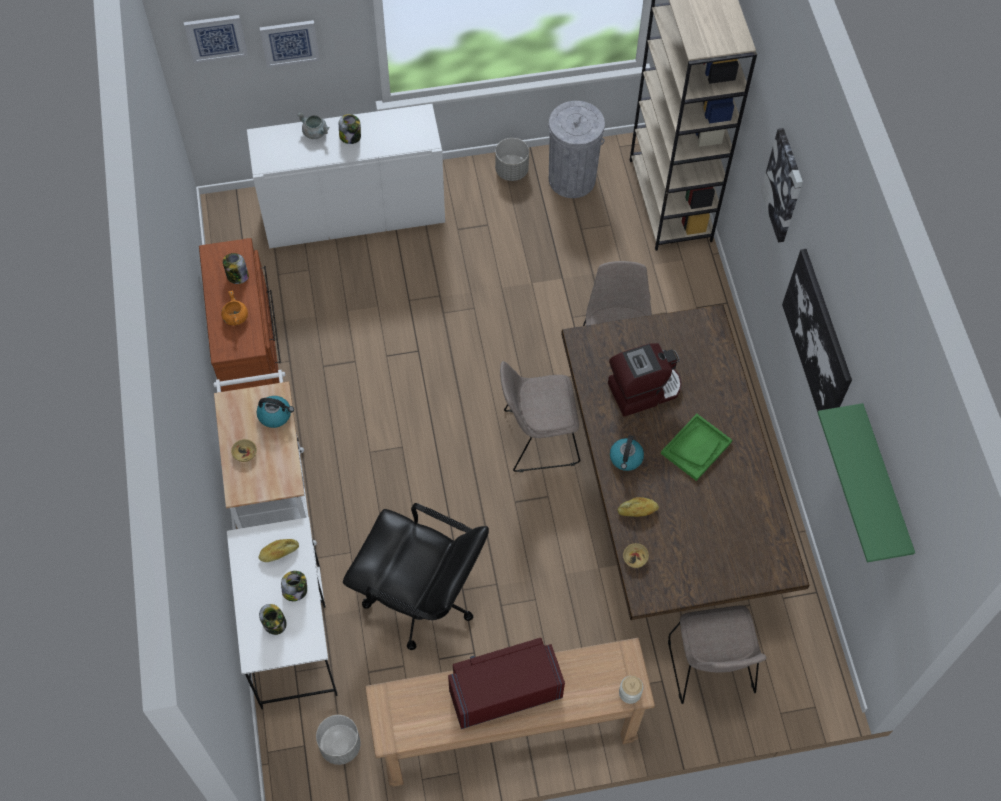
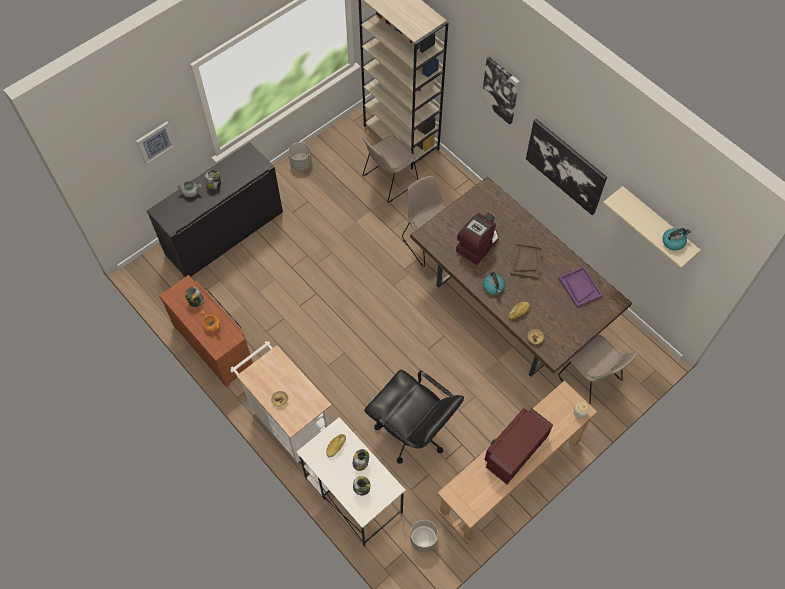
camera: 30 degrees left, 0 degrees up
(216, 37) = (111, 159): picture -> none
(275, 415) = (282, 368): kettle -> kettle (673, 242)
(354, 214) = (224, 233): white cabinet -> black cabinet
(421, 598) = (412, 431): black office chair -> black office chair turned 45 degrees clockwise
(537, 438) = (417, 306): beige chair -> beige chair (388, 180)
(572, 179) = (338, 152): grey trash can -> none
(696, 447) = (526, 261): green tray -> brown tray
(747, 523) = (579, 287): none -> purple tray
(883, 485) = (657, 224): green shelf -> beige shelf

